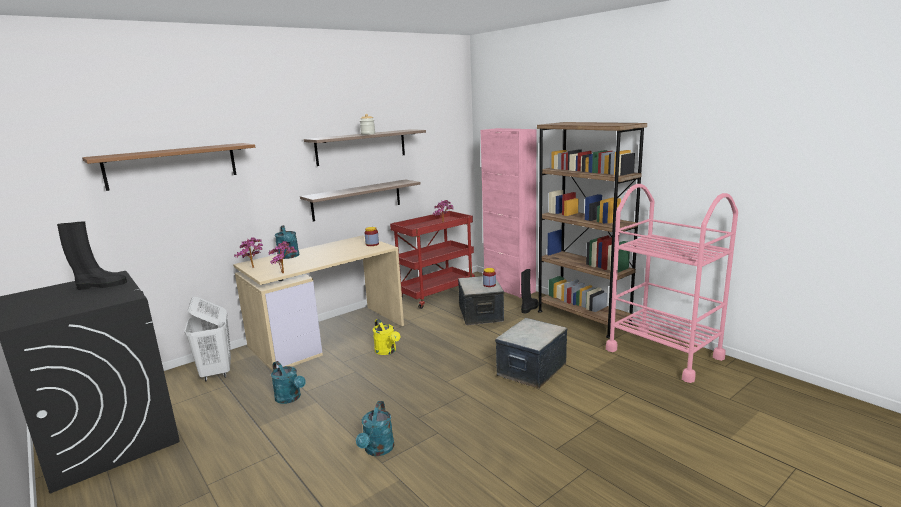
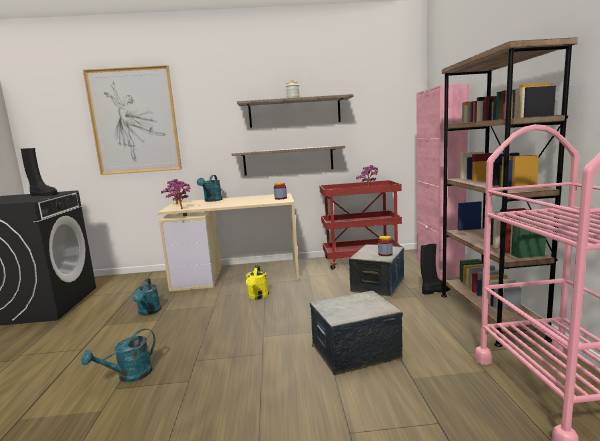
camera: 35 degrees right, 5 degrees down
(172, 165) = (134, 121): brown shelf -> picture
(216, 372) = (143, 282): white laundry basket -> none

